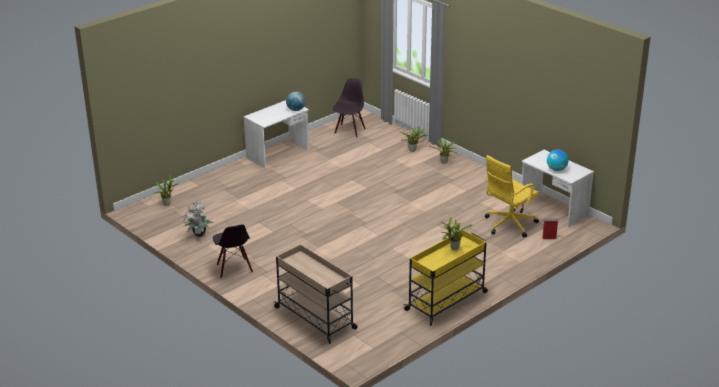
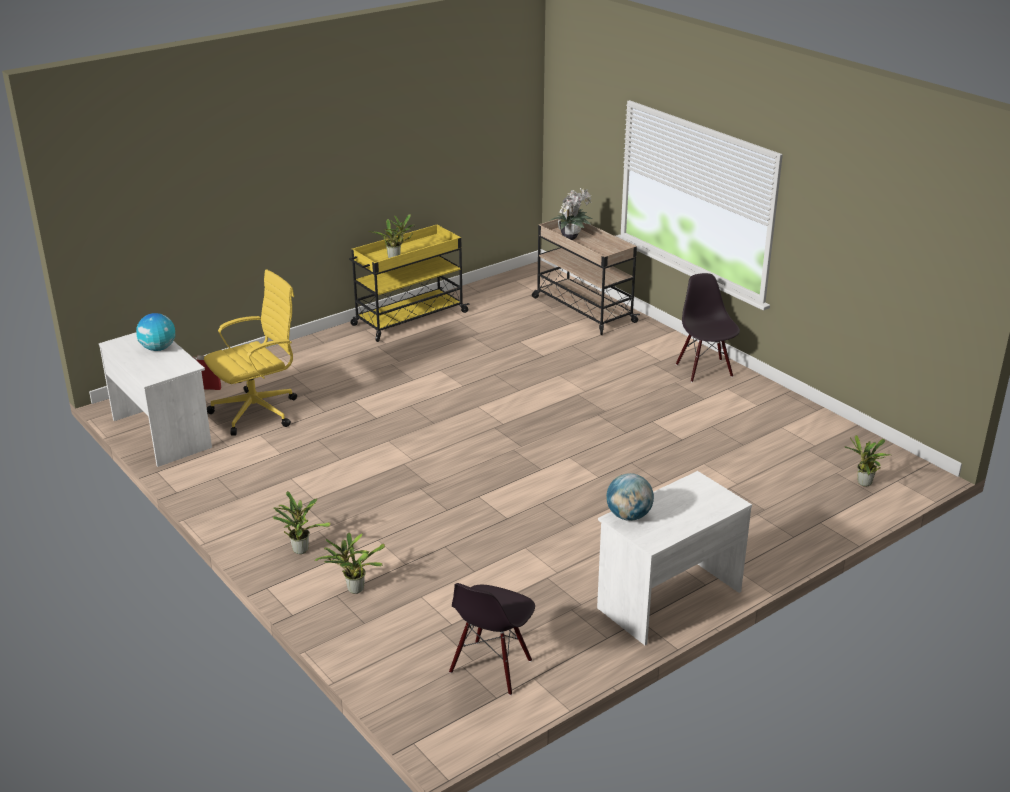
camera: 175 degrees left, 0 degrees up
(198, 235) = (779, 422): potted plant -> potted plant (571, 237)

